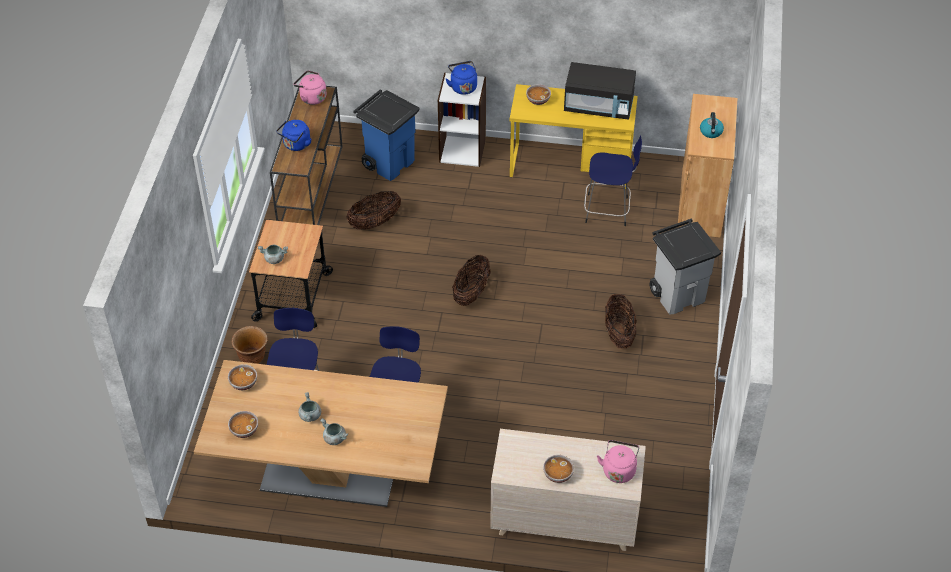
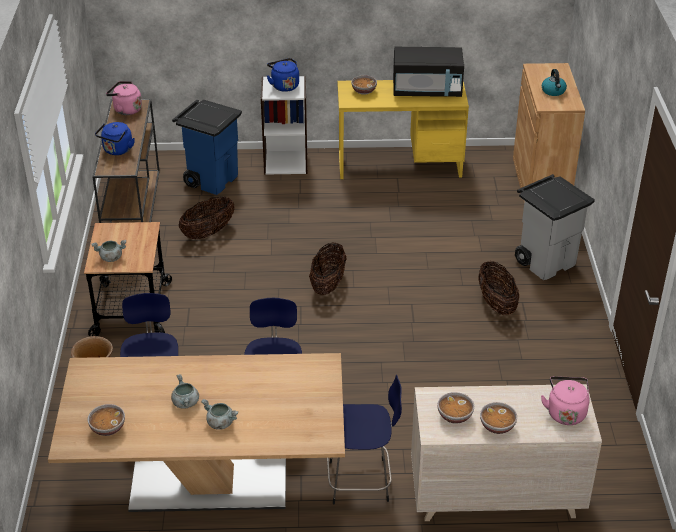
camera: 10 degrees left, 10 degrees down
(243, 383) = (98, 379): bowl -> bowl (454, 416)
(608, 210) = (450, 197): blue stool -> blue stool (361, 481)

